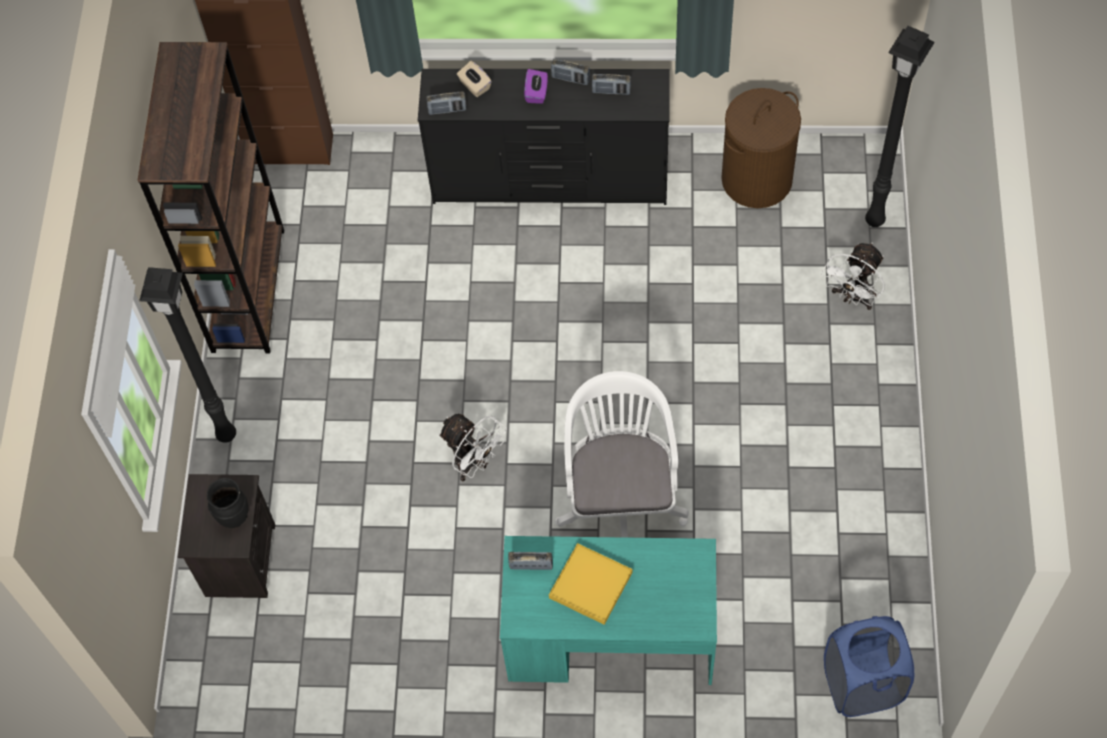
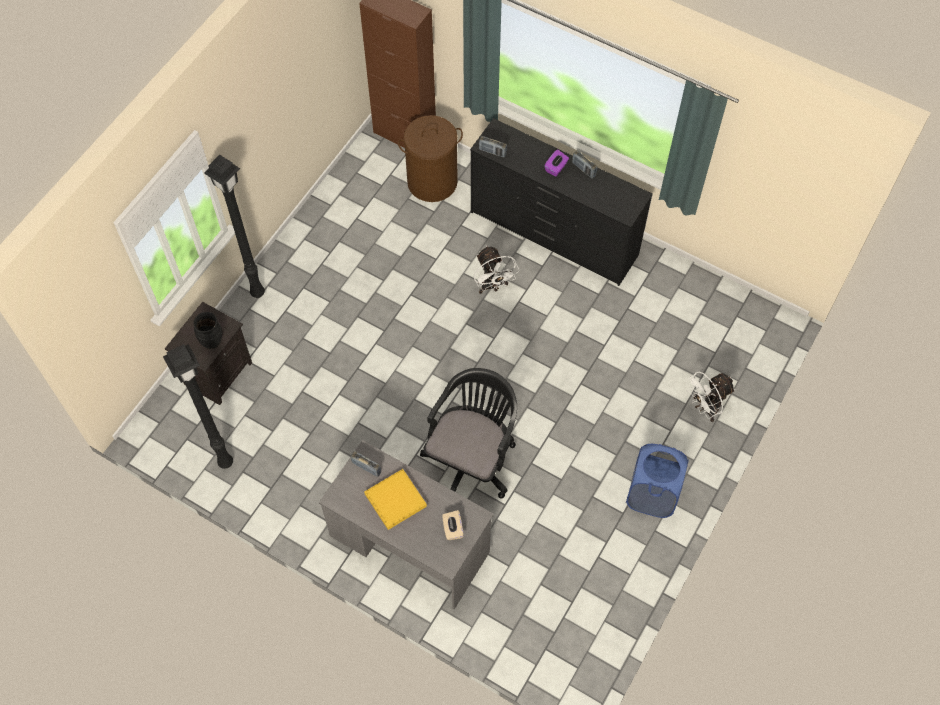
camera: 25 degrees right, 0 degrees up
(248, 290) = (325, 210): brown bookcase -> none
(473, 463) = (394, 388): white fan -> white fan (492, 286)
(474, 86) = (519, 145): beige tissue box -> beige tissue box (452, 529)
(610, 638) = (409, 544): turquoise desk -> grey desk
(611, 91) = (605, 190): radio -> none
(620, 498) = (472, 458): white office chair -> black office chair
(756, 179) = (689, 298): brown laundry basket -> brown laundry basket (432, 181)
(862, 684) = (551, 664): blue laundry basket -> blue laundry basket (651, 495)
(876, 220) = (753, 365): black floor lamp -> black floor lamp (227, 463)

